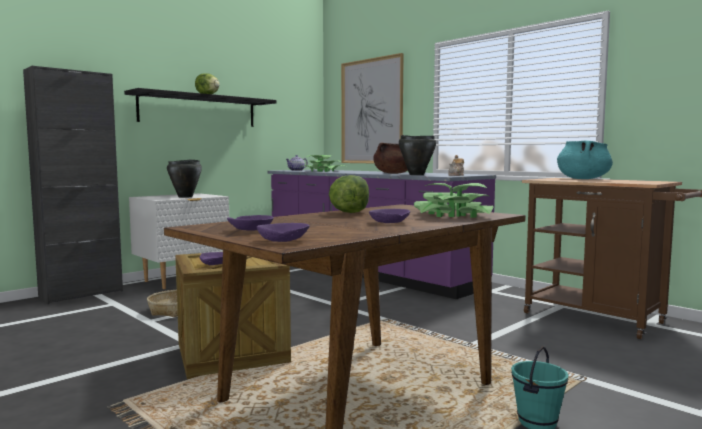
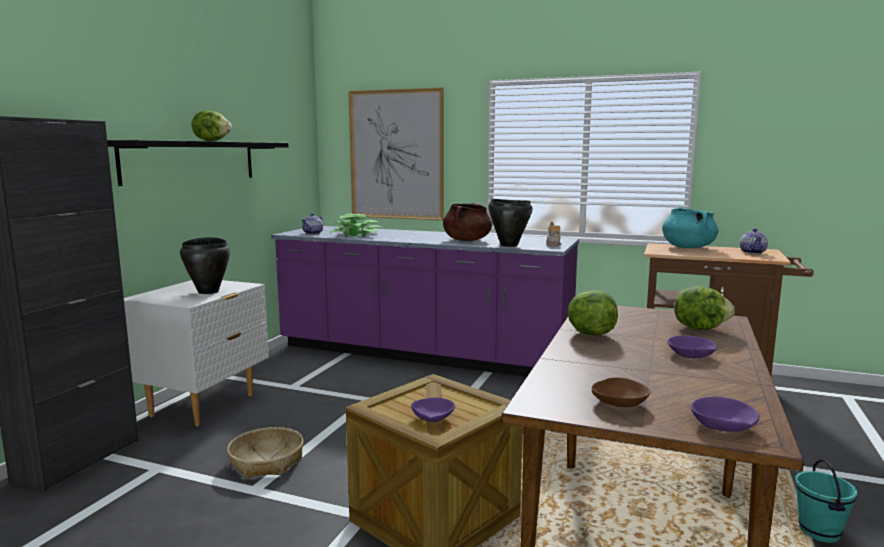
camera: 25 degrees left, 5 degrees up
(250, 230) = (619, 402): purple bowl -> brown bowl
(452, 215) = (699, 328): potted plant -> lettuce
(640, 181) = (753, 252): none -> teapot

